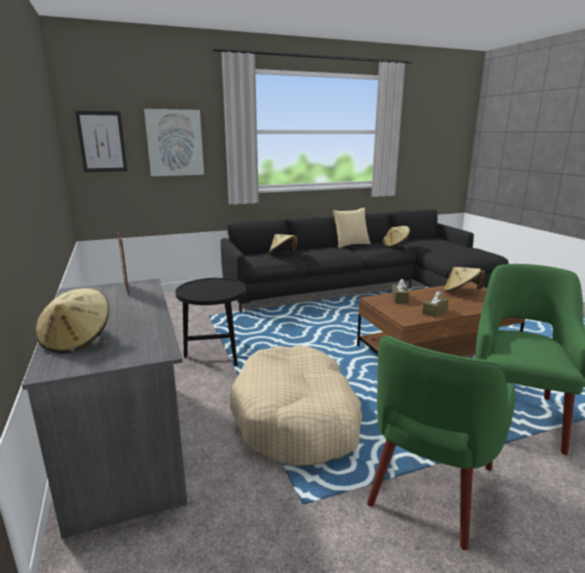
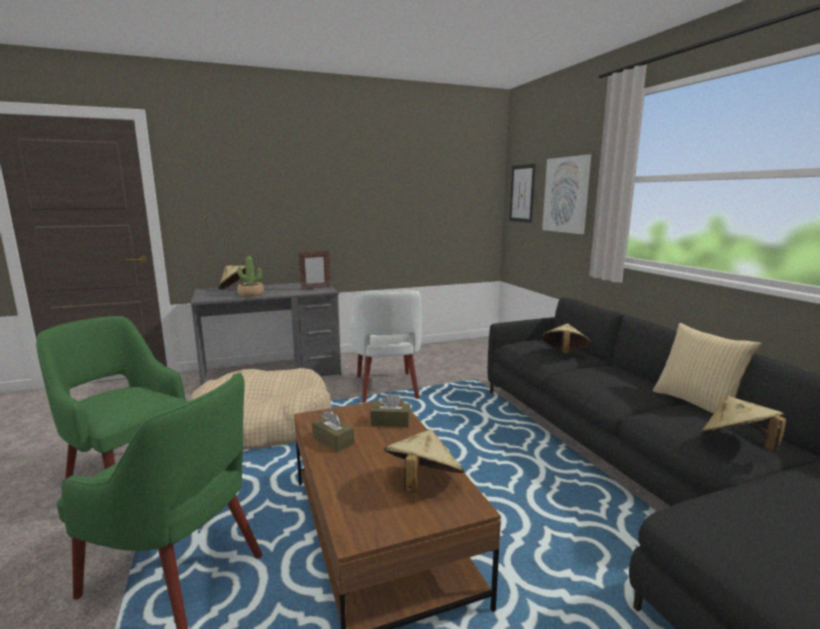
camera: 90 degrees right, 5 degrees down
(142, 322) = (251, 294): none -> potted plant
(215, 354) = (386, 388): black side table -> white armchair

